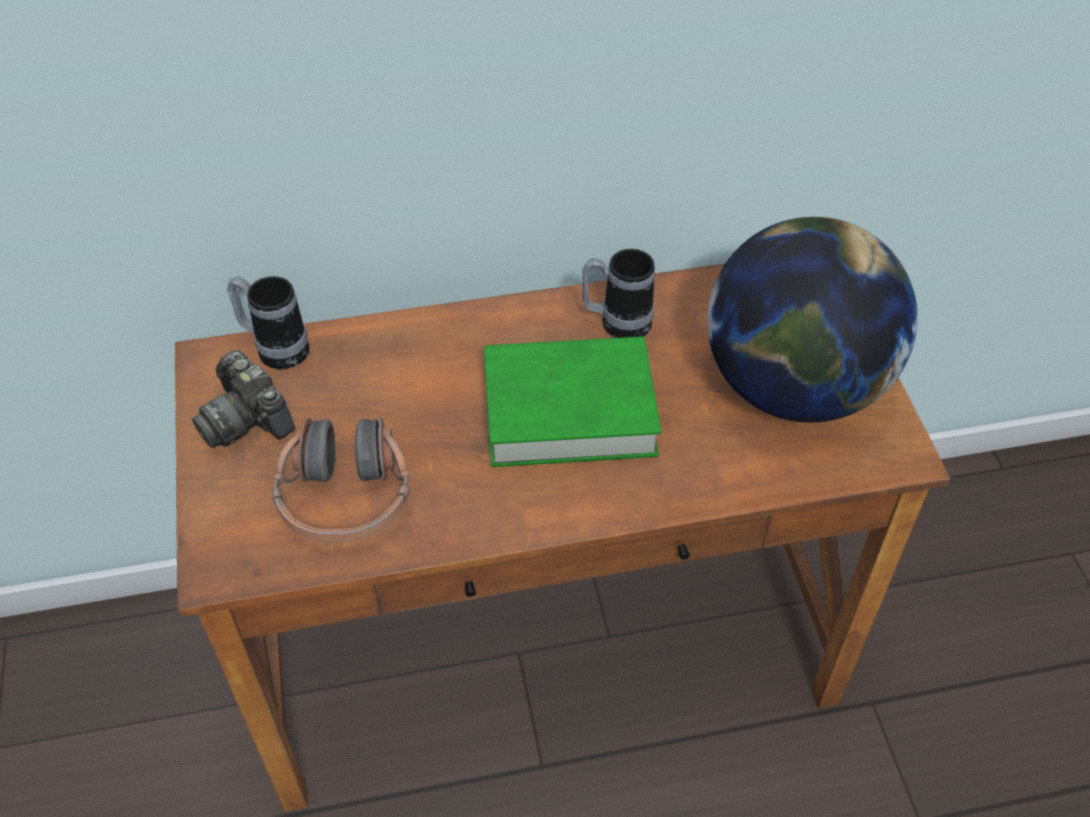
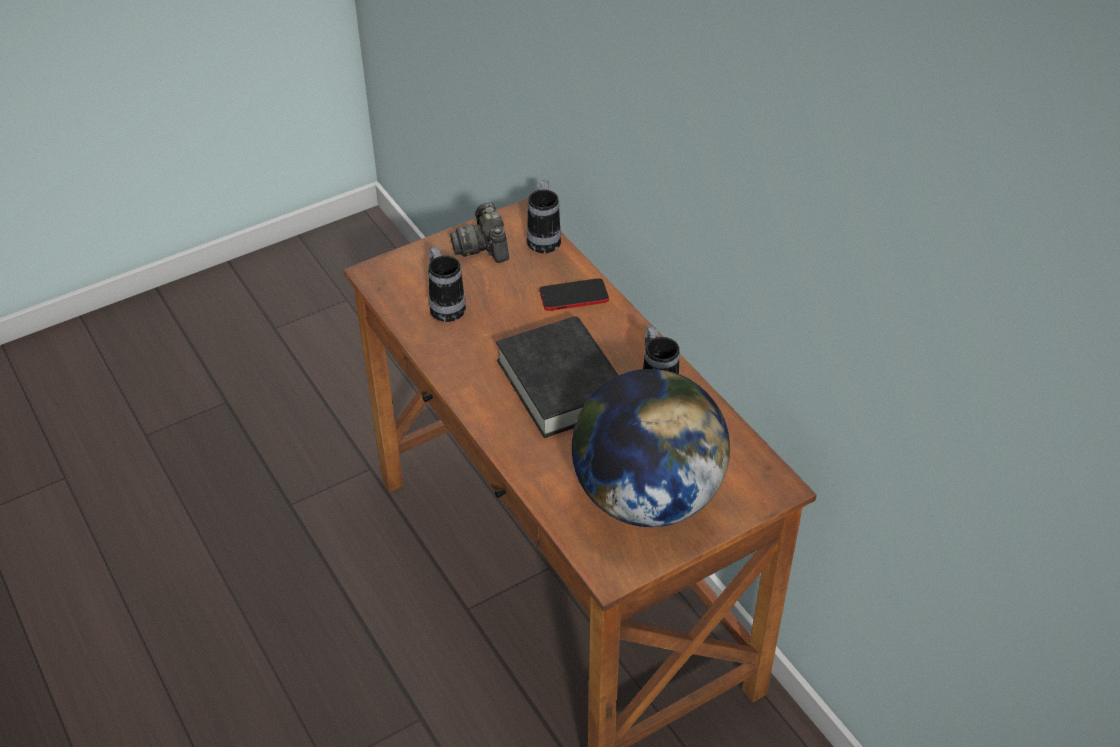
camera: 70 degrees right, 5 degrees down
(246, 419) = (483, 247): camera -> camera turned 45 degrees counterclockwise
(345, 496) = (445, 306): headphones -> mug
(409, 351) = (573, 296): none -> phone
(569, 410) = (562, 384): green book -> black book

